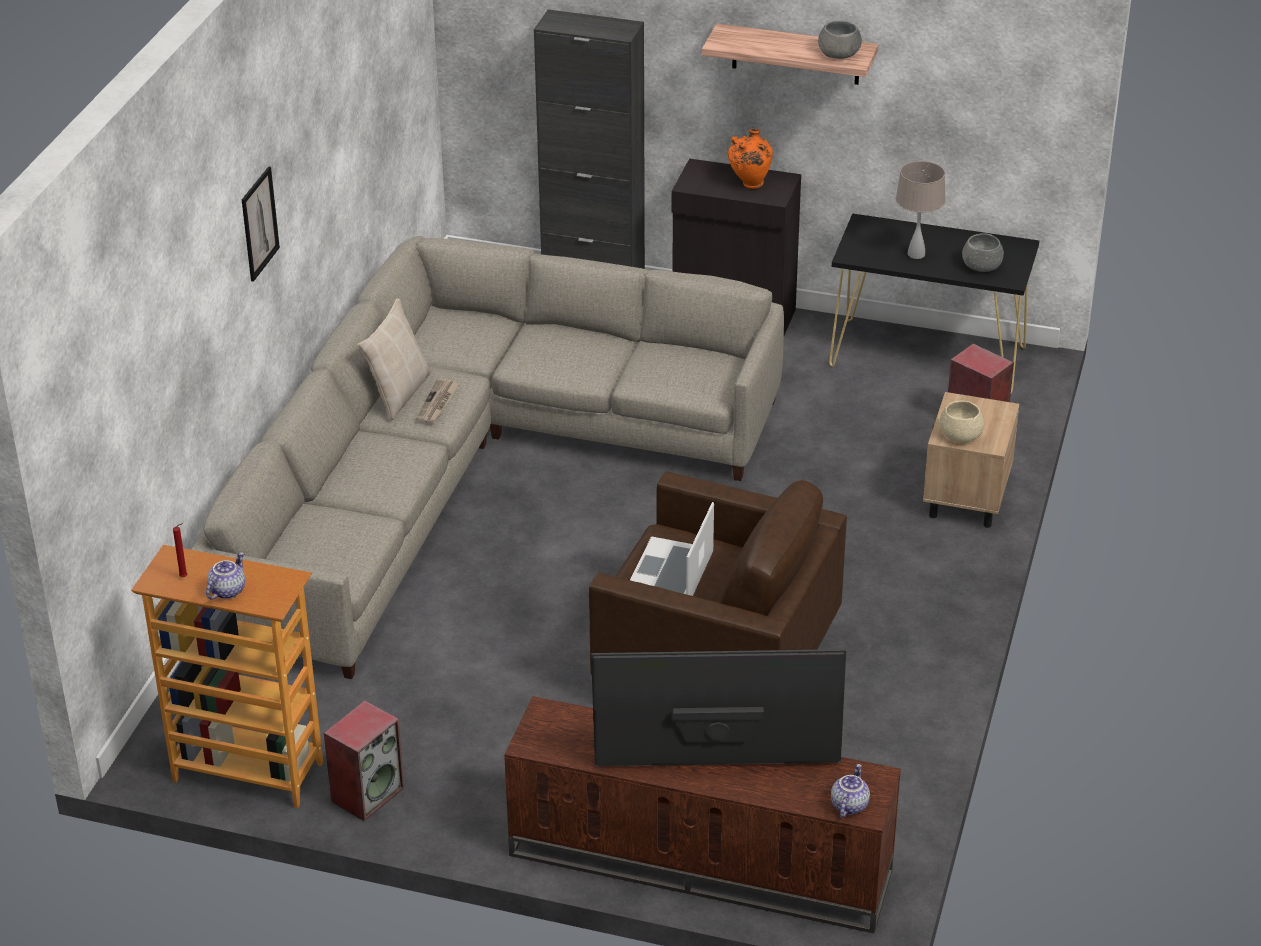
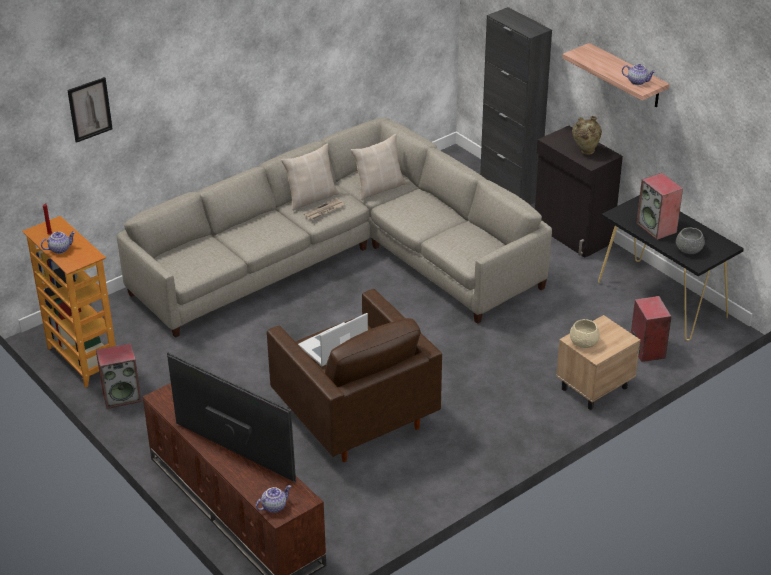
camera: 35 degrees right, 0 degrees up
(259, 223) = (232, 69): picture -> picture (90, 109)
(475, 343) = (379, 188): none -> beige pillow
(749, 185) = (585, 151): orange vase -> beige vase
(838, 54) = (637, 81): grey bowl -> teapot
(916, 254) = (657, 228): beige table lamp -> speaker

